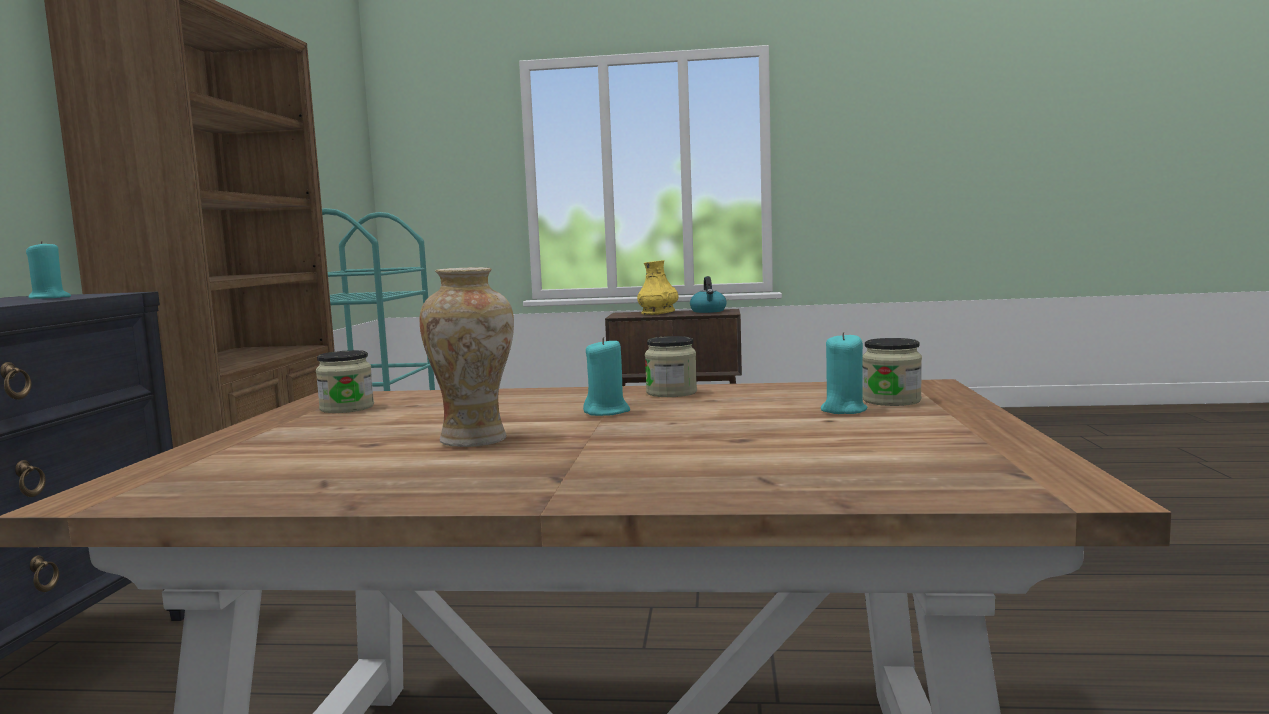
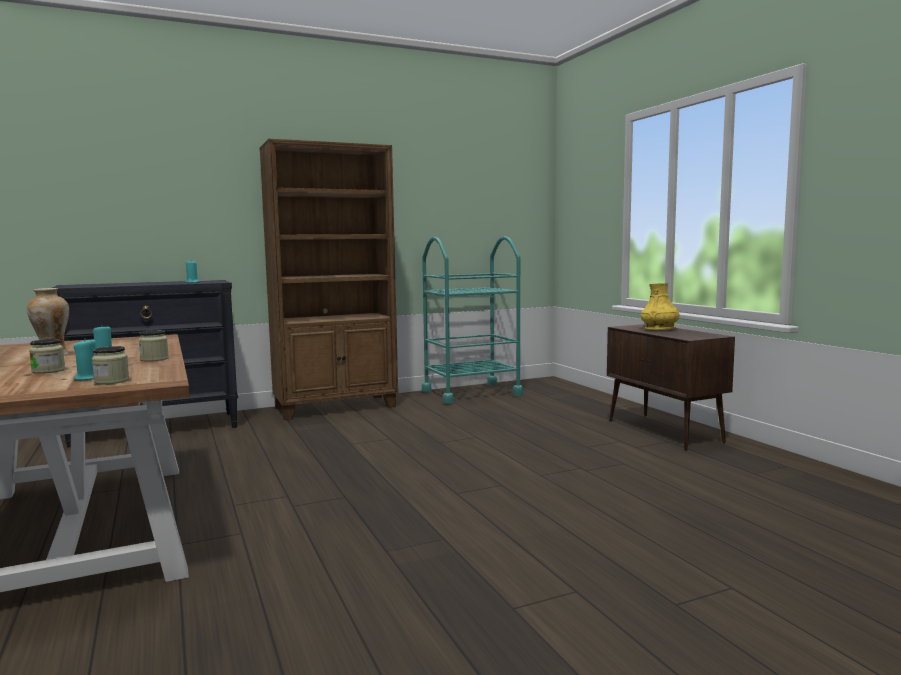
camera: 60 degrees right, 0 degrees up
(347, 408) = (132, 340): jar -> jar (48, 371)
(708, 311) = (695, 334): kettle -> none

